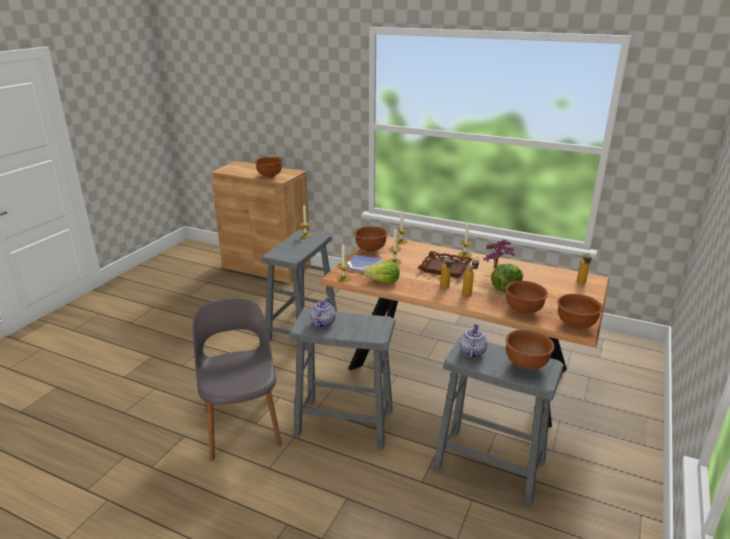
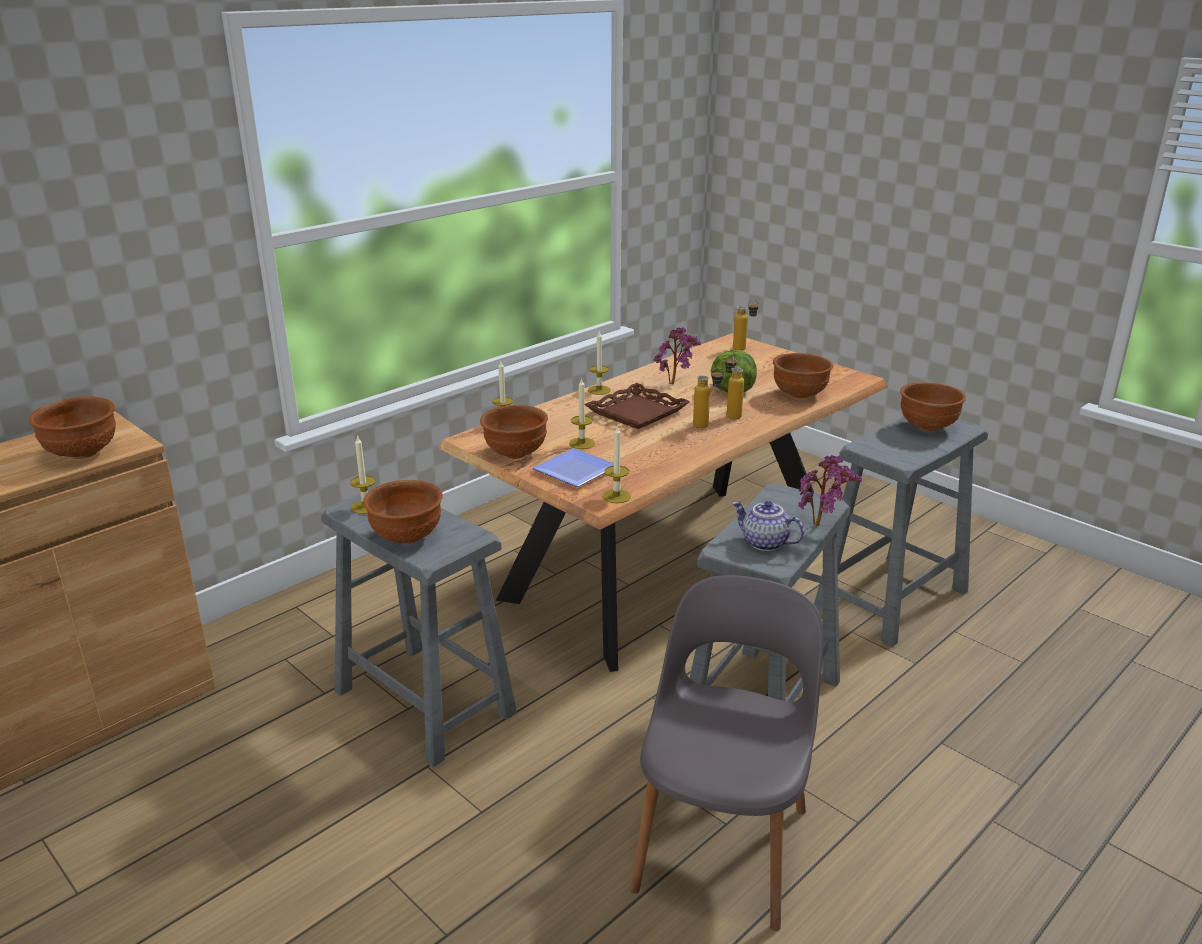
camera: 70 degrees left, 0 degrees up
(242, 424) = (723, 843): grey chair -> grey chair turned 105 degrees clockwise
(352, 337) = (822, 526): none -> potted plant
(383, 281) = (651, 465): lettuce -> none
(471, 352) = (890, 450): teapot -> none
(575, 325) = (847, 378): brown bowl -> brown bowl (406, 538)

